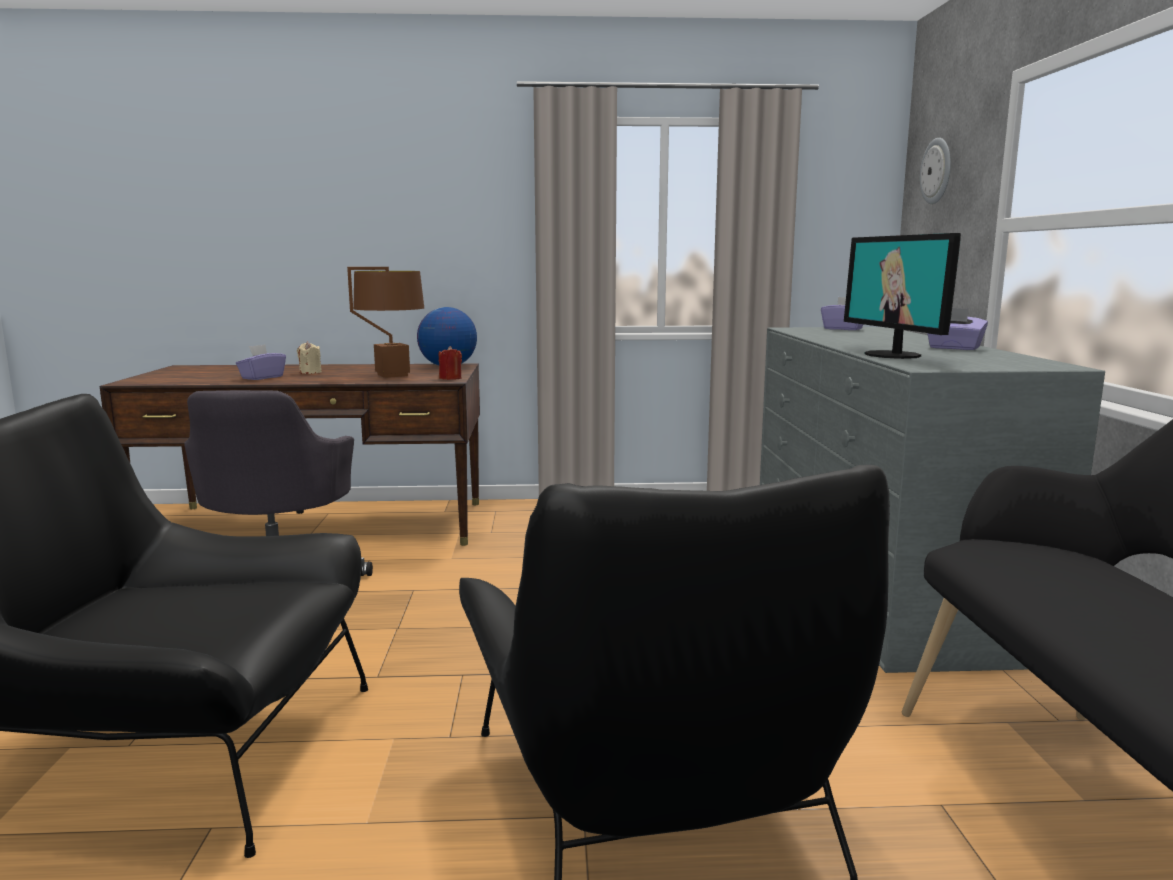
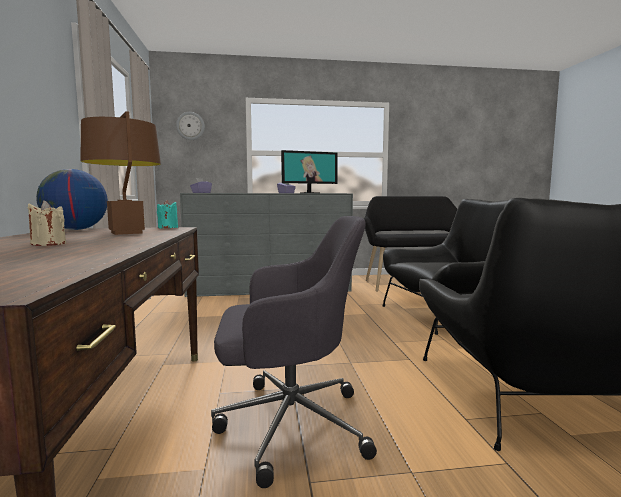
camera: 95 degrees left, 5 degrees down
(262, 377) = (76, 250): purple tissue box -> none
(450, 378) = (168, 228): red candle -> turquoise candle

